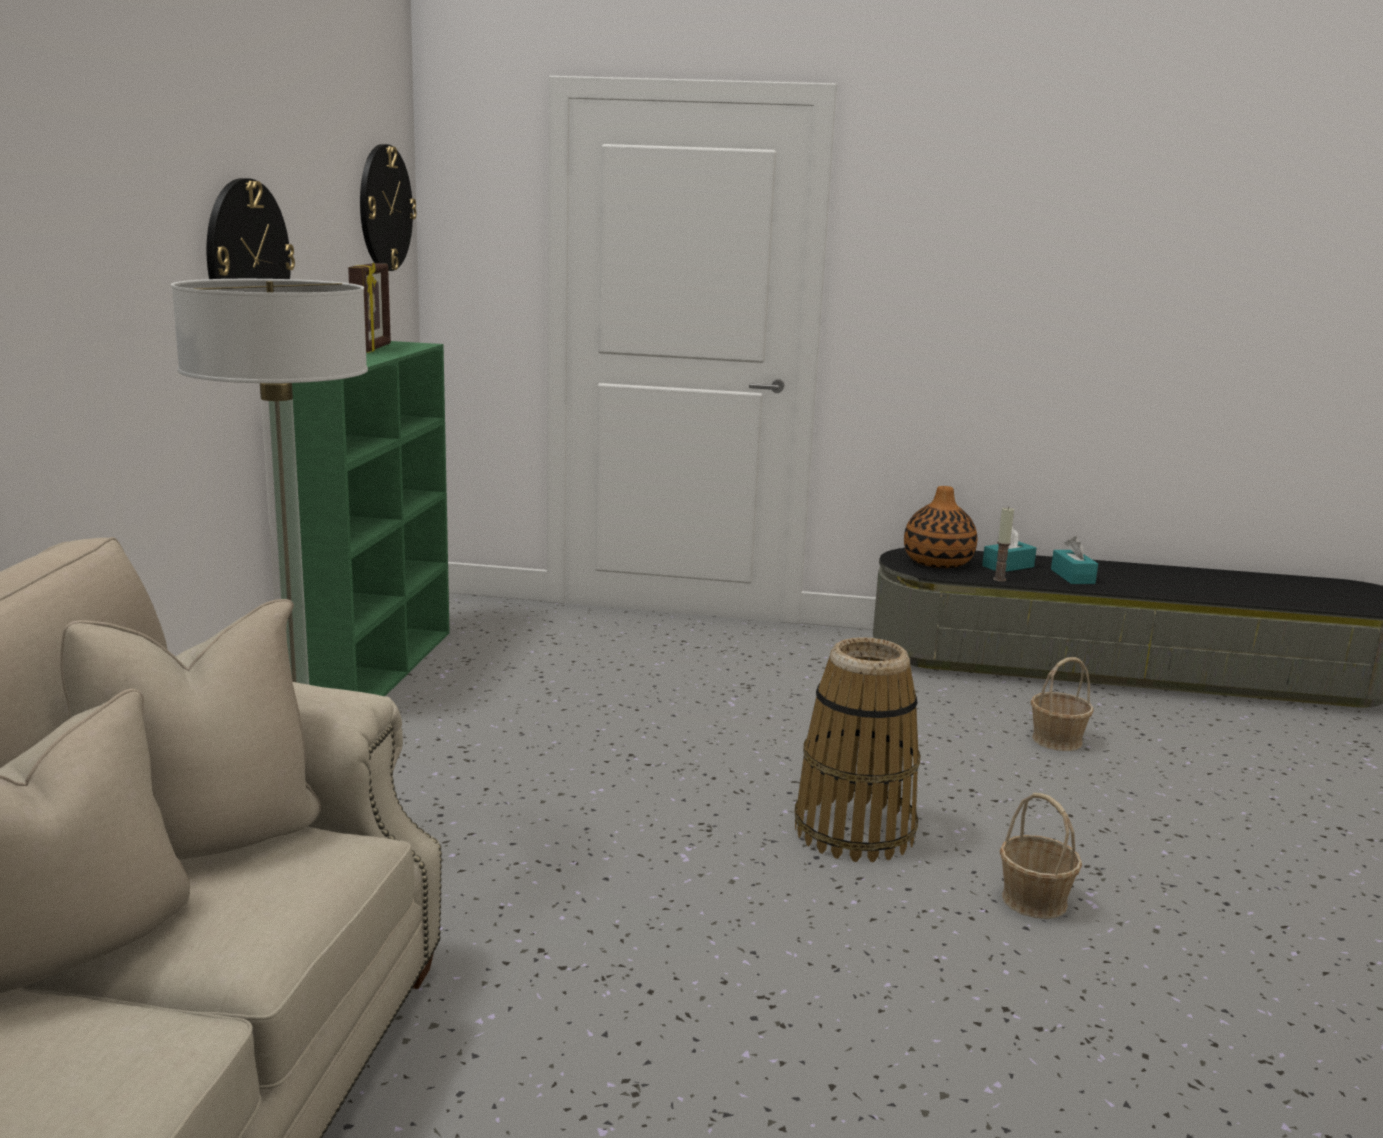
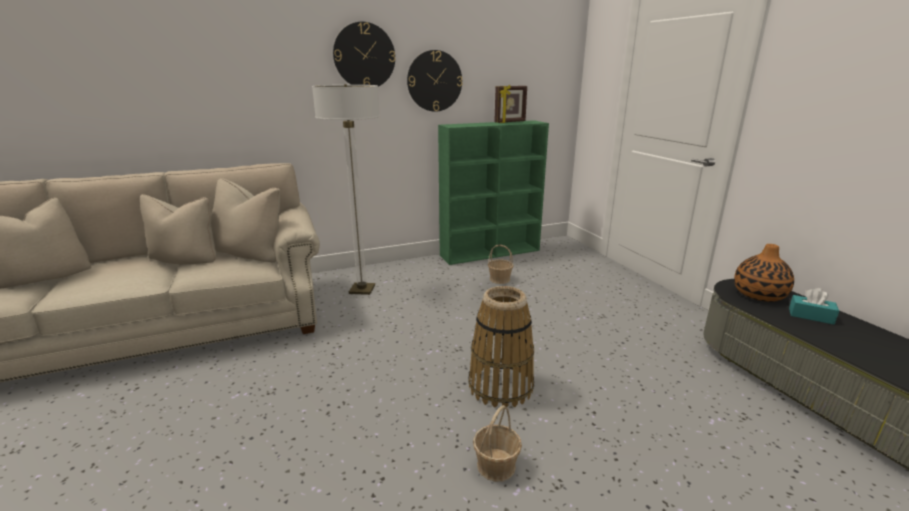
camera: 60 degrees right, 5 degrees up
(384, 208) = (549, 62): wall clock -> wall clock (364, 56)
(999, 579) = (777, 318): candle -> none
(1056, 740) = (712, 430): basket -> basket (499, 279)
(1072, 576) = (852, 341): turquoise tissue box -> none

